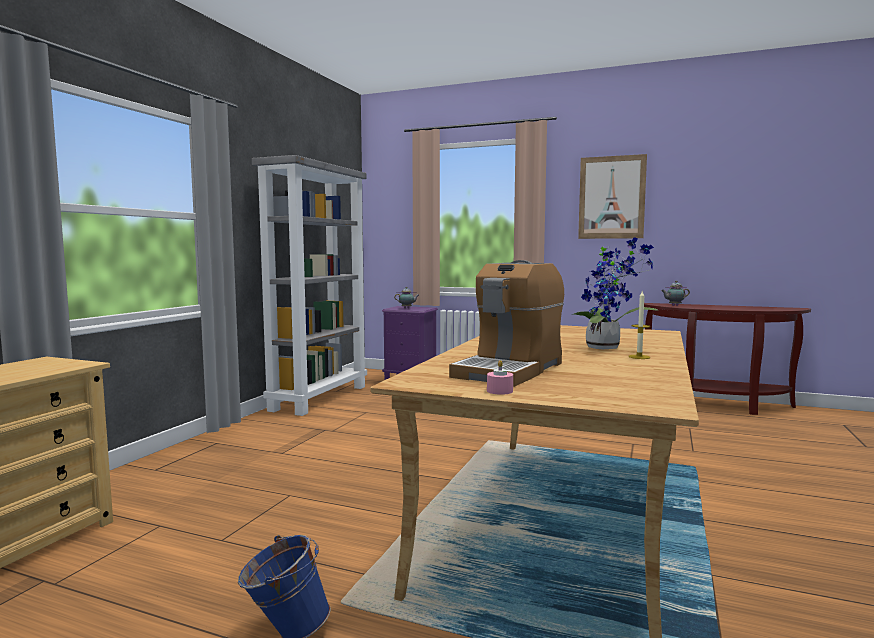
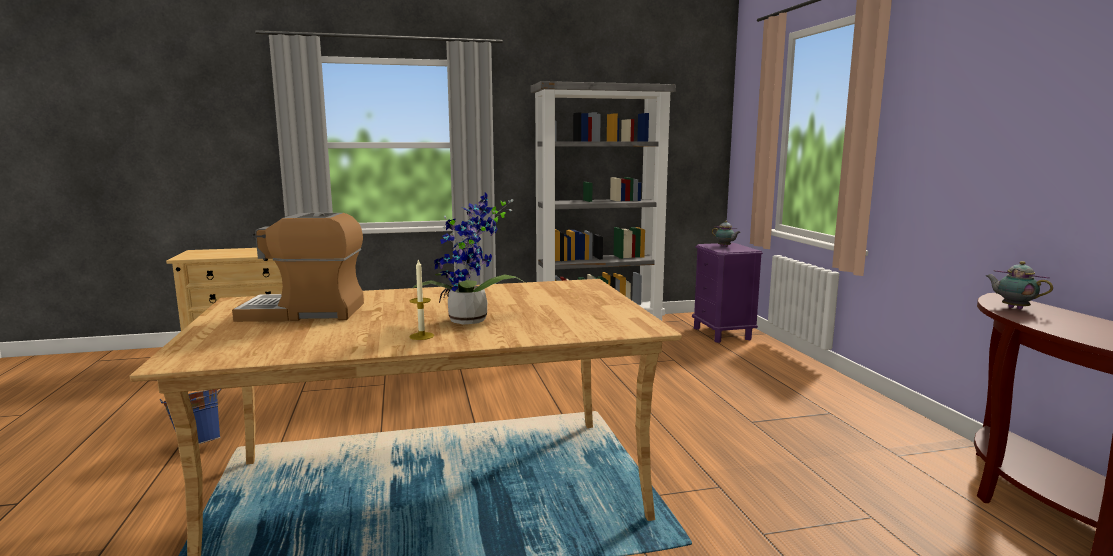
camera: 55 degrees right, 5 degrees up
(499, 391) = (214, 321): pink candle -> none
(611, 197) = (981, 97): picture -> none

